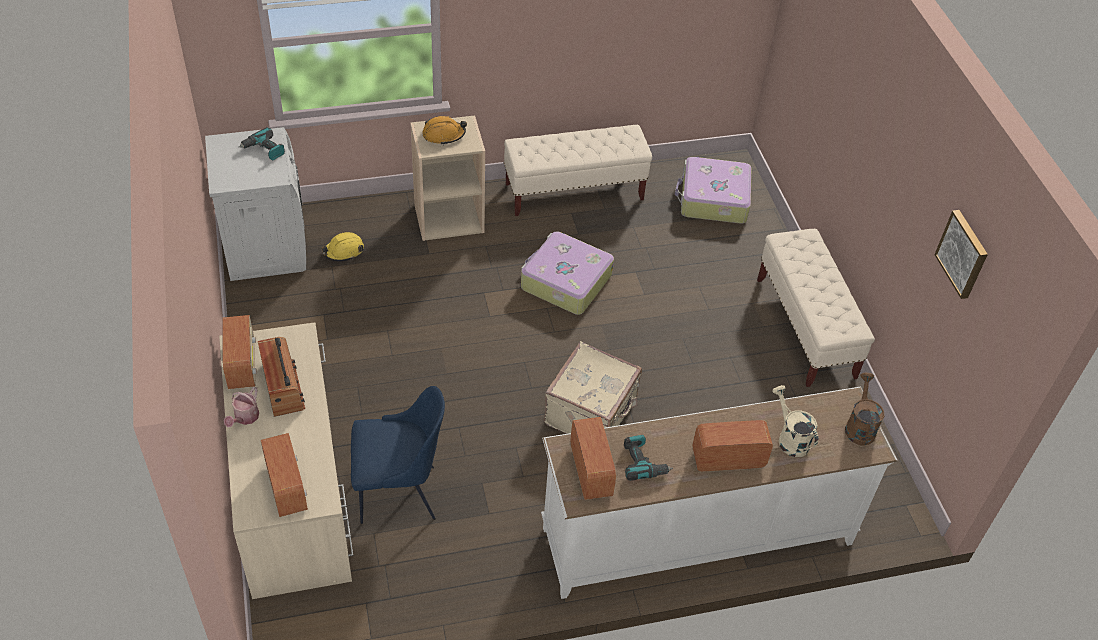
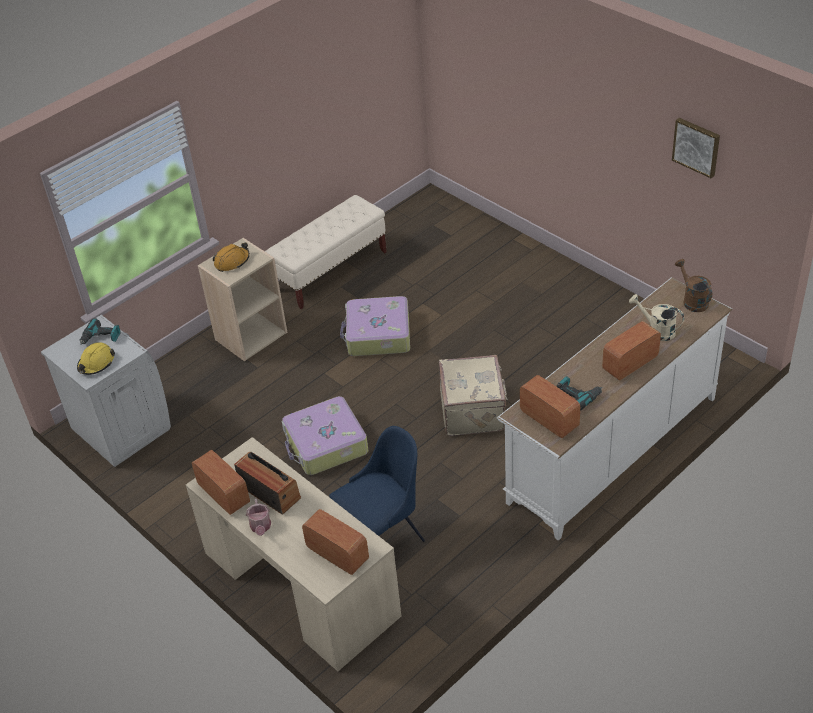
camera: 25 degrees left, 5 degrees down
(343, 251) = (188, 399): yellow hard hat -> yellow hard hat (96, 363)
(713, 199) = (435, 228): suitcase -> suitcase (325, 444)
(805, 328) = (571, 280): beige bench -> none

